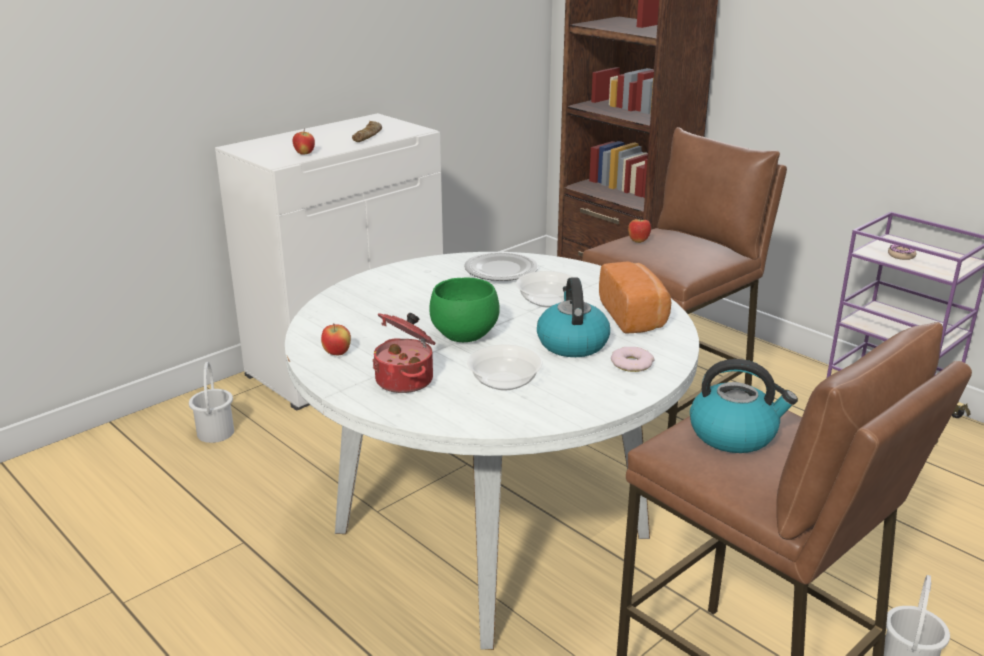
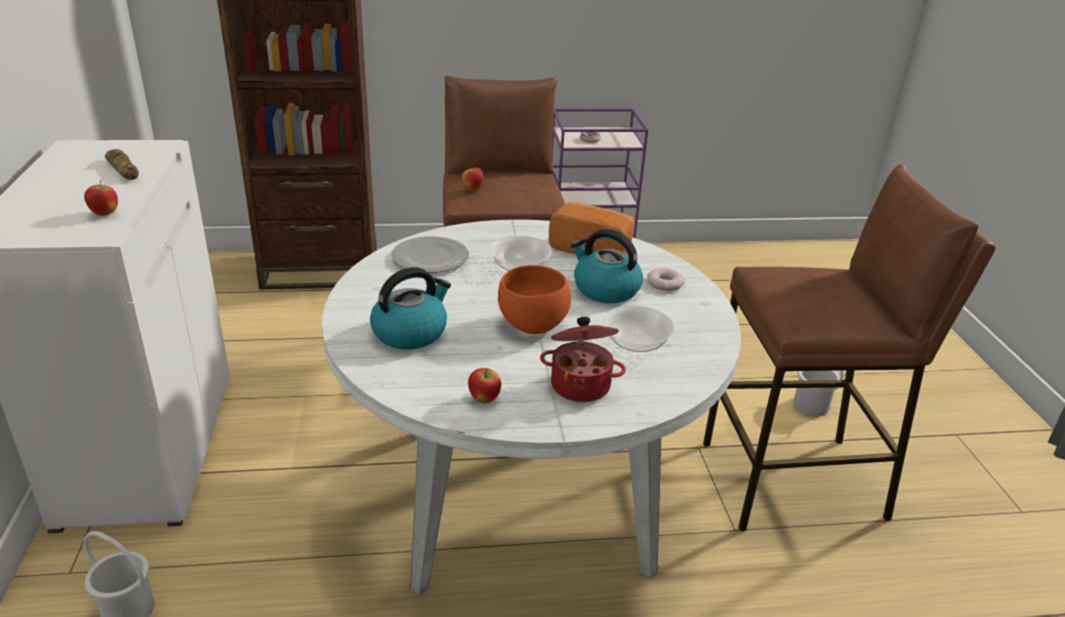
camera: 55 degrees left, 5 degrees up
(463, 336) = (532, 326): green bowl -> orange bowl
(734, 434) = (803, 296): kettle -> kettle (410, 332)

